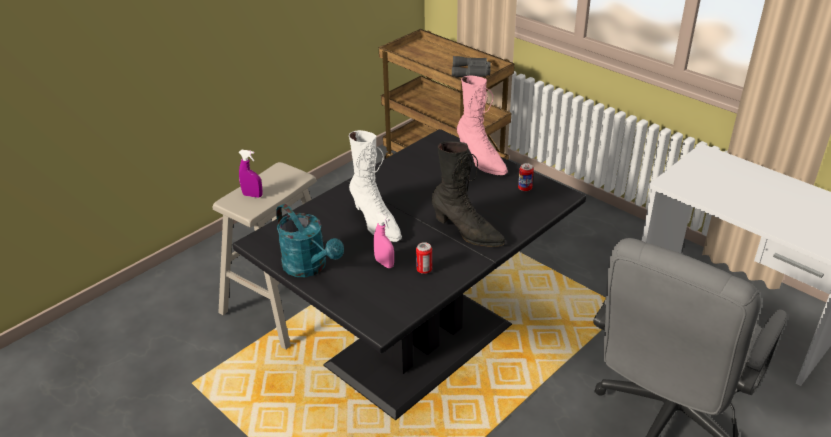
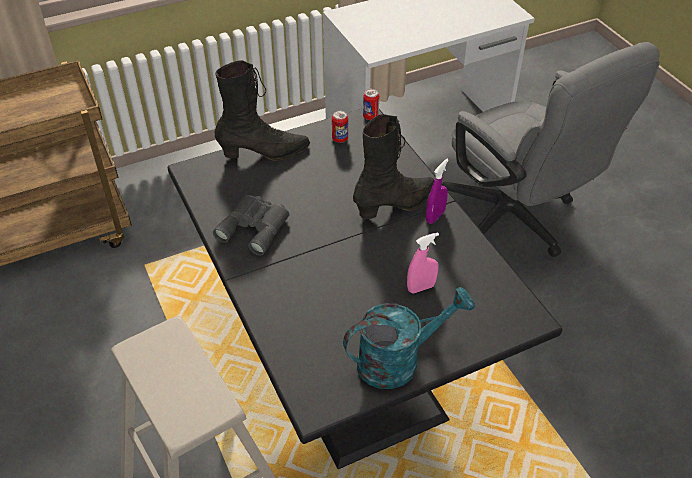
camera: 70 degrees left, 10 degrees up
(252, 195) = (182, 396): purple spray bottle -> purple spray bottle (435, 216)
(375, 223) = (338, 275): white boot -> none
(424, 270) = (447, 257): can -> can (370, 116)
(472, 72) = (48, 101): grey binoculars -> grey binoculars (255, 227)
(481, 160) = (264, 153): pink boot -> black boot

